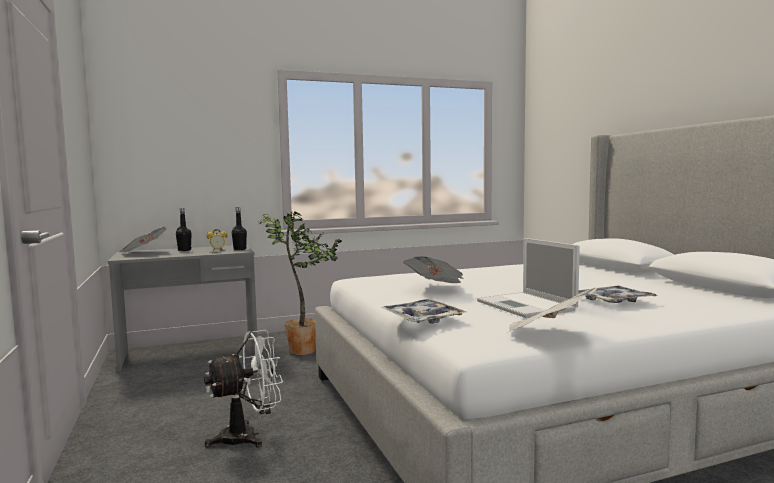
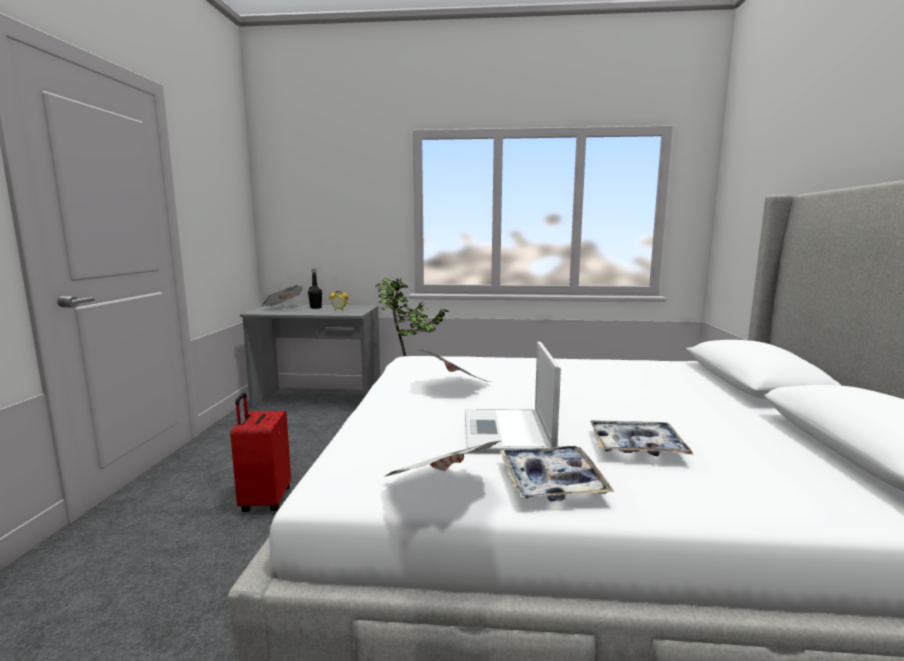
camera: 25 degrees right, 5 degrees up
(240, 249) = (358, 311): black bottle -> none
(248, 436) = (264, 500): white fan -> red suitcase
(422, 319) = (356, 430): tray -> tray (551, 482)

